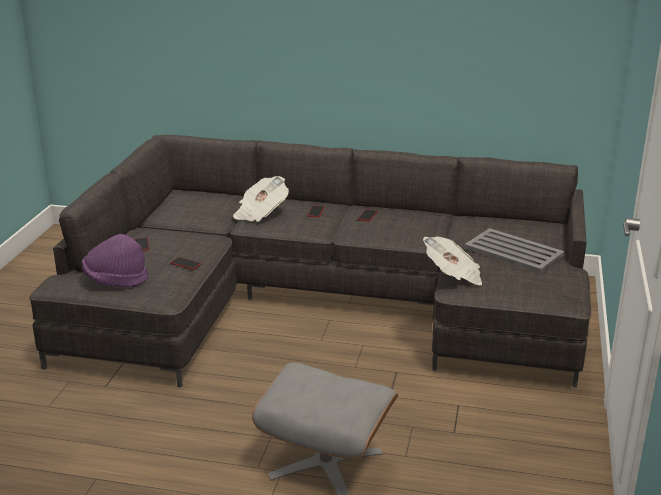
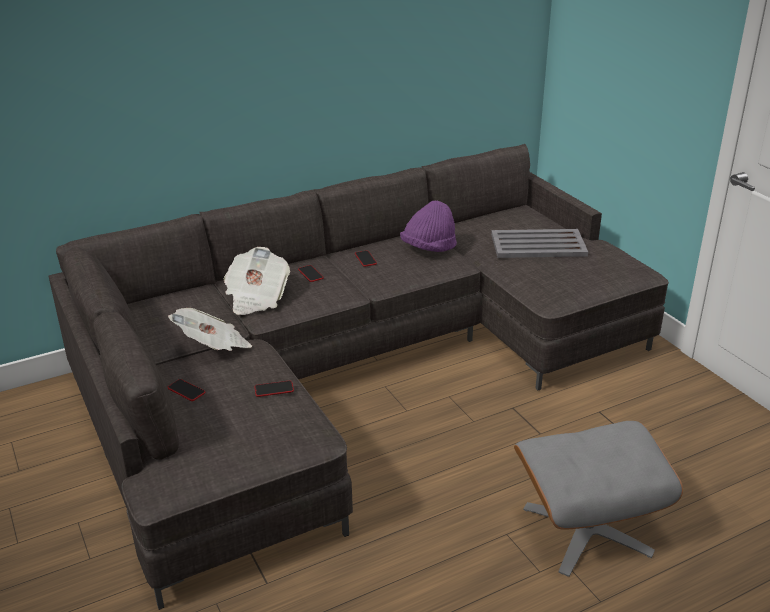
camera: 40 degrees left, 5 degrees up
(115, 280) = (228, 447): purple hat -> purple hat (428, 249)
(453, 275) = (531, 287): newspaper -> newspaper (213, 347)

